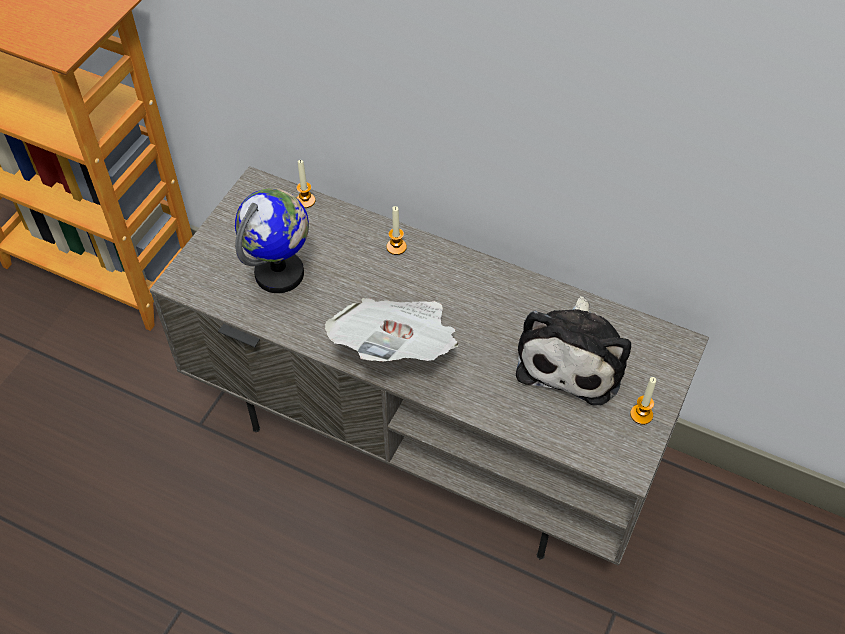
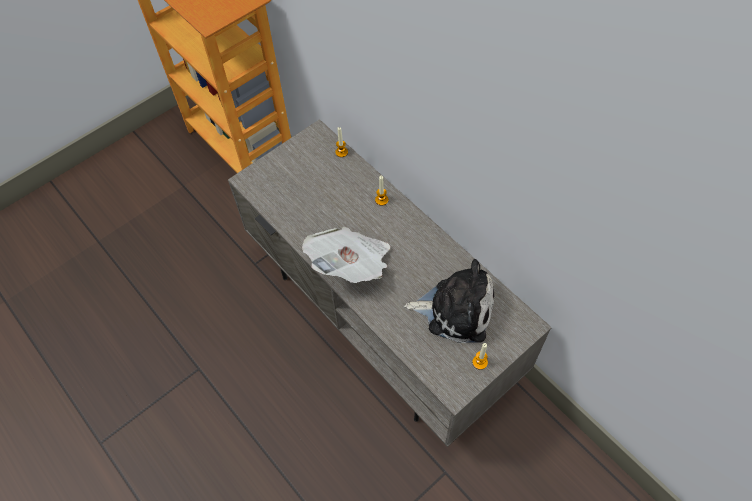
camera: 25 degrees right, 5 degrees up
(280, 274) = (305, 194): globe -> none
(573, 357) = (455, 309): plush toy -> plush toy turned 120 degrees counterclockwise

